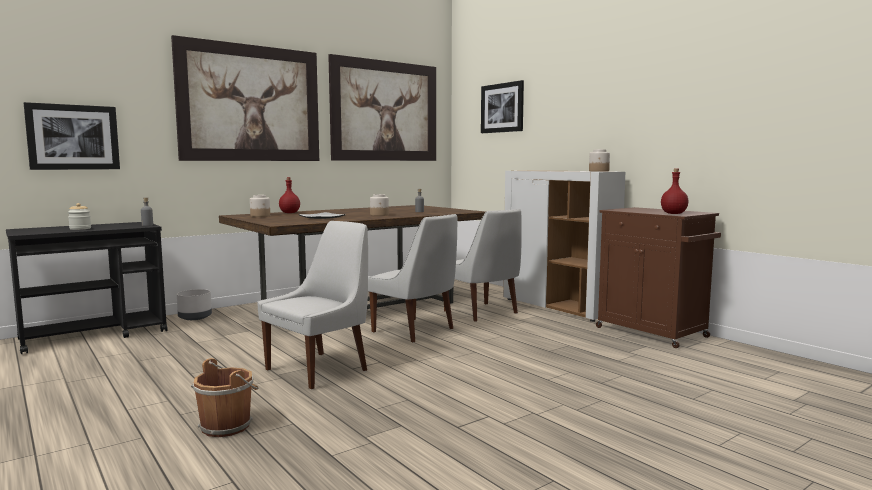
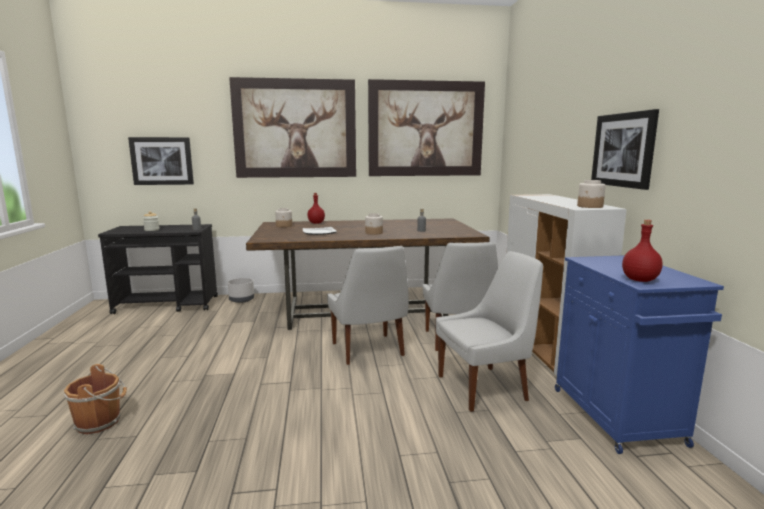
camera: 30 degrees right, 5 degrees up
(320, 369) = (238, 377): white chair -> white chair (485, 387)
(502, 108) = (536, 123): picture -> picture (623, 150)
(653, 333) = (618, 417): brown cabinet -> blue cabinet

